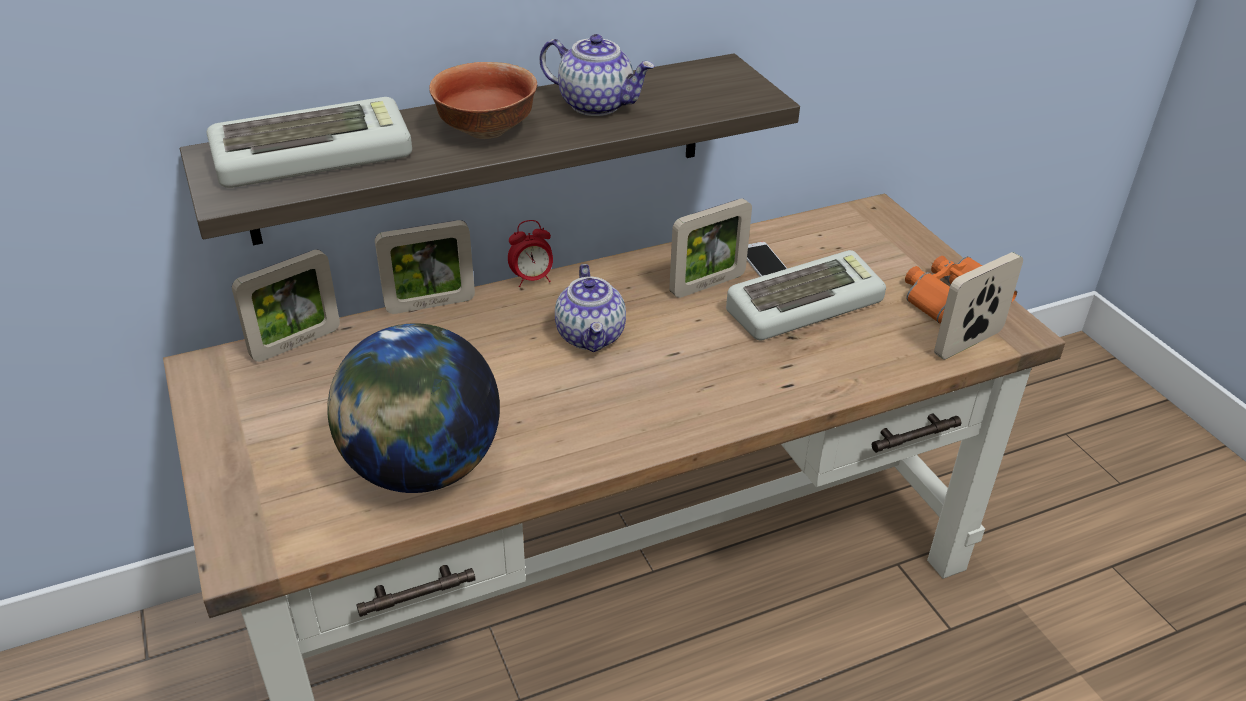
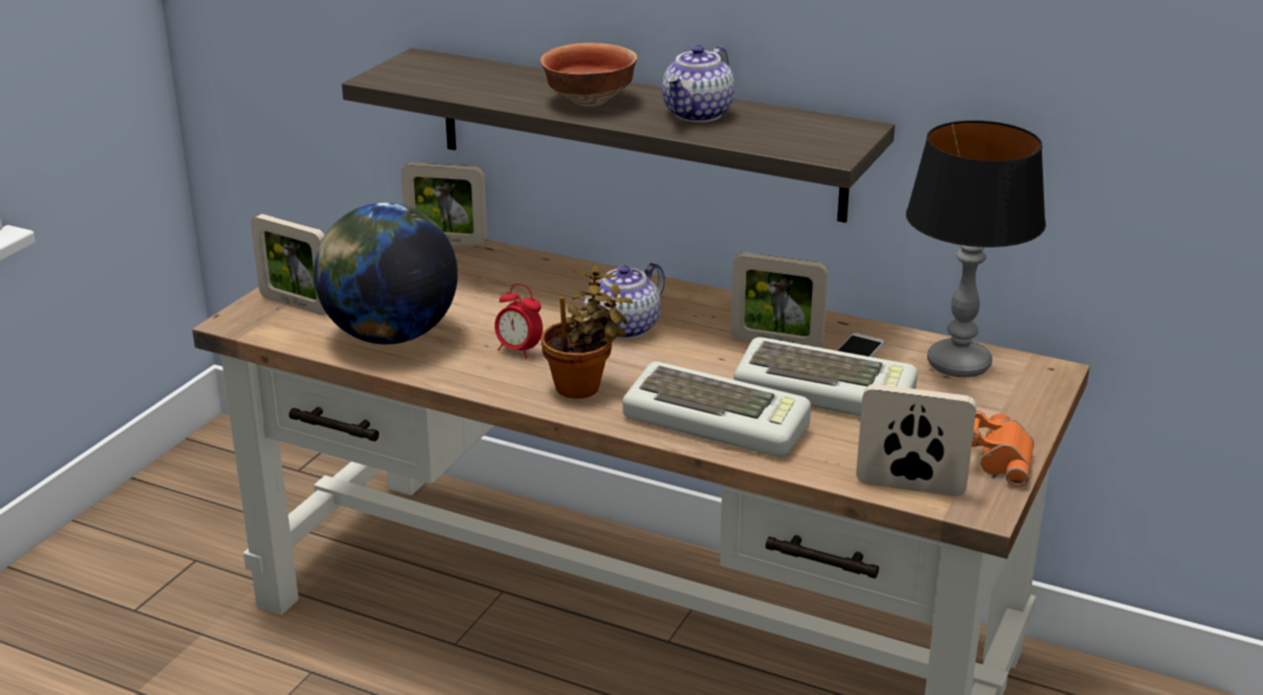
camera: 50 degrees right, 10 degrees down
(315, 155) = (465, 76): keyboard -> keyboard (719, 421)
(430, 304) = (561, 260): picture frame -> picture frame (296, 304)
(532, 279) = (655, 279): alarm clock -> alarm clock (519, 350)
(597, 104) = (698, 114): teapot -> teapot turned 45 degrees clockwise
(659, 408) = (583, 387): none -> potted plant
(828, 235) = (958, 364): none -> table lamp

